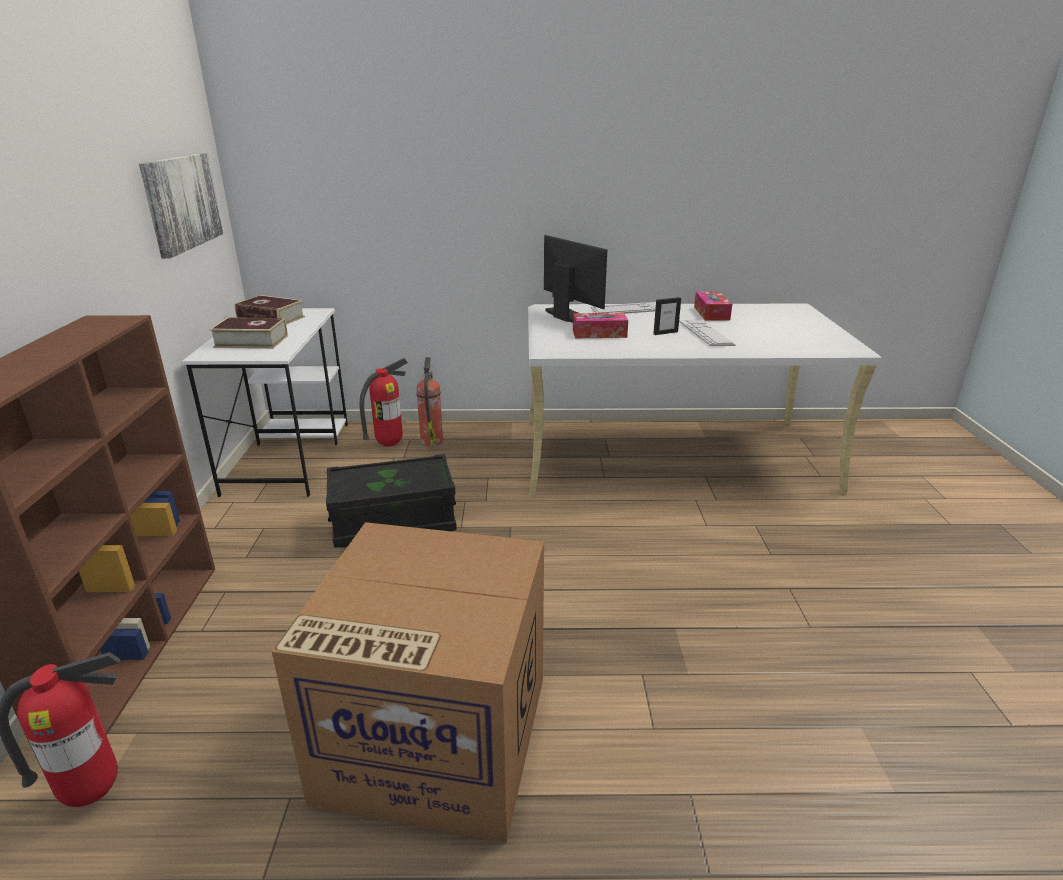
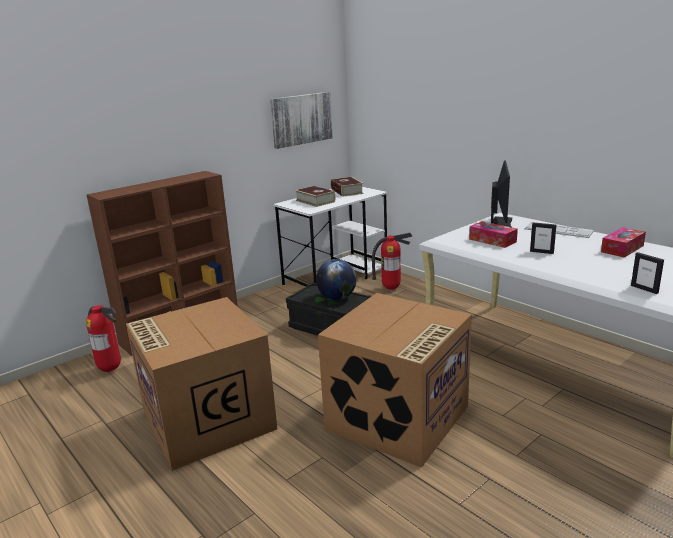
camera: 50 degrees right, 5 degrees down
(397, 474) = (337, 298): none -> globe
(432, 440) = (417, 294): fire extinguisher -> none
(638, 583) = (398, 419): none -> cardboard box
(705, 333) = (572, 260): keyboard -> none
(803, 342) = (644, 289): none -> picture frame

